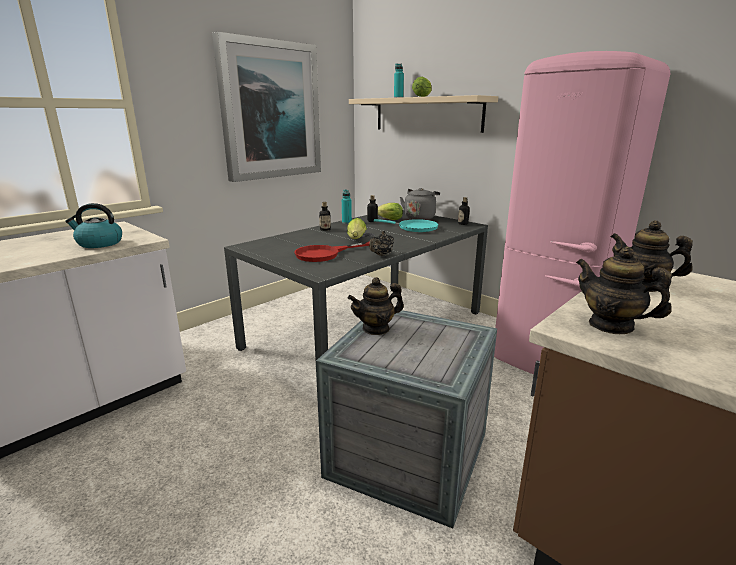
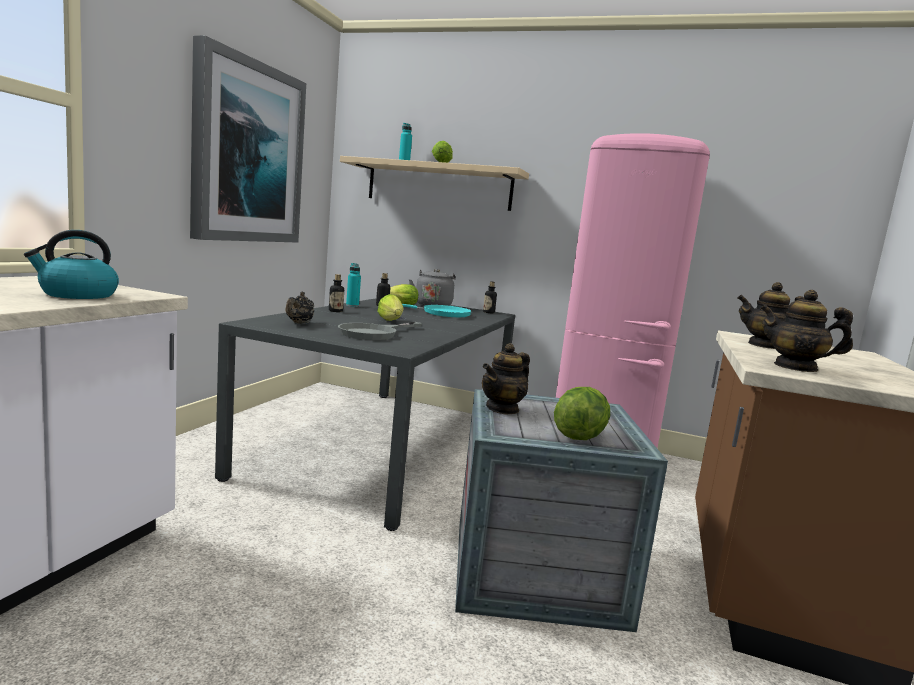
camera: 25 degrees left, 10 degrees down
(324, 254) = (375, 333): red frying pan -> grey frying pan
(382, 255) = (445, 336): black teapot -> black teapot (300, 323)
(410, 363) = (579, 436): none -> lettuce

